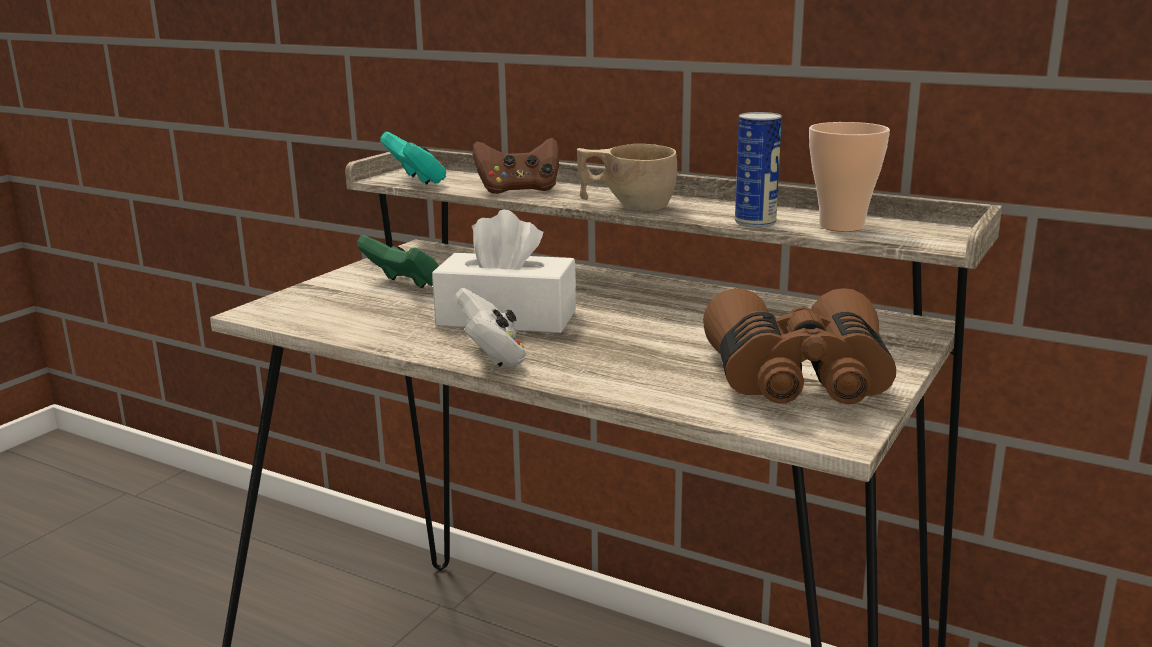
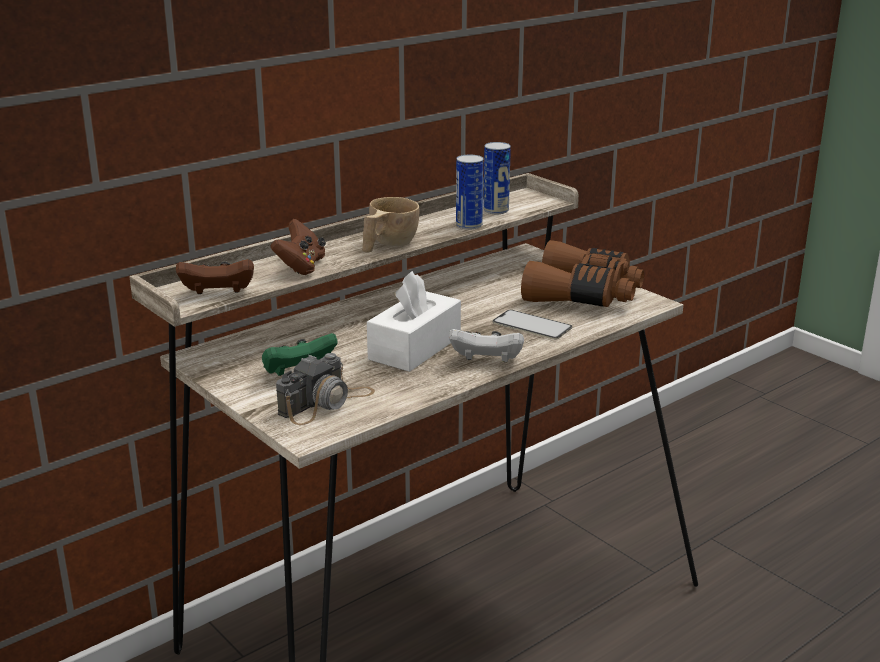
camera: 70 degrees left, 5 degrees up
(336, 306) = (326, 402): none -> camera
(416, 181) = (218, 294): turquoise game controller -> brown game controller
(639, 365) = (532, 325): none -> phone
(841, 226) = (496, 210): cup -> can

